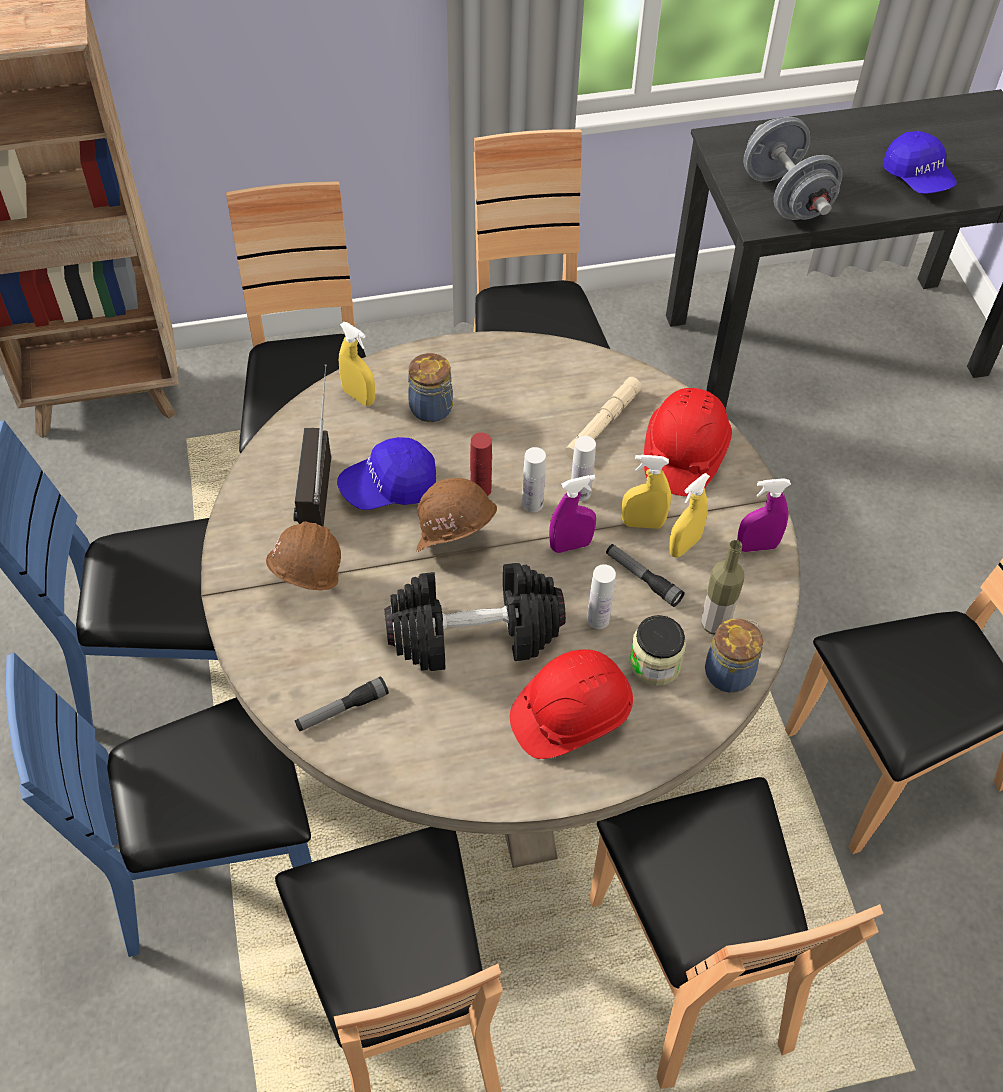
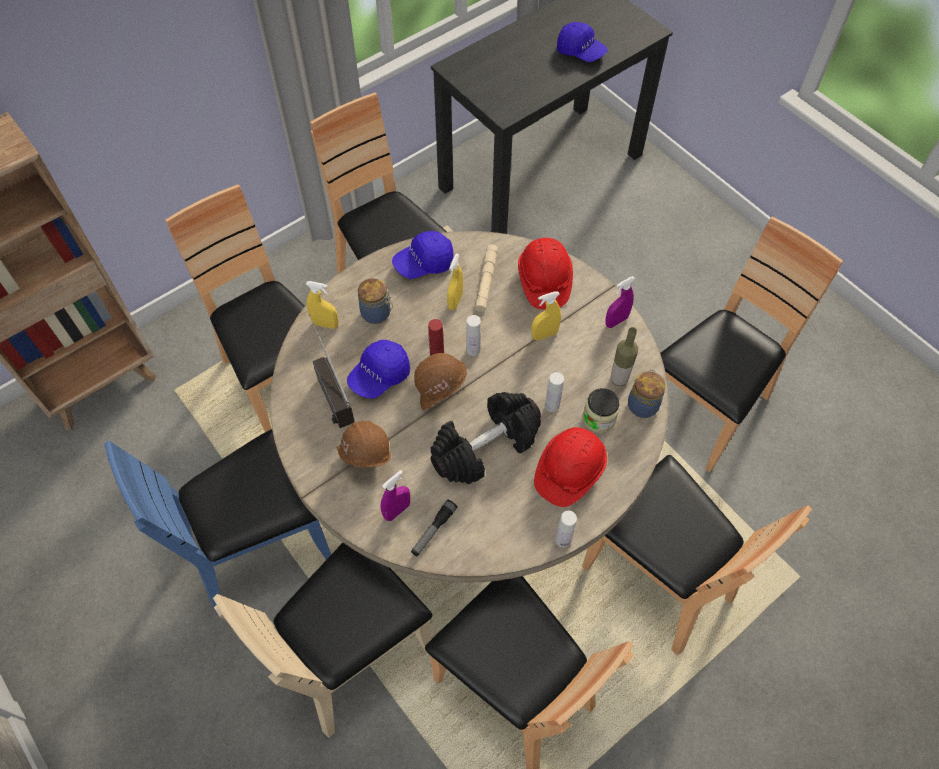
camera: 25 degrees left, 5 degrees up
(218, 867) = (353, 655): blue chair -> beige chair
(532, 370) = (424, 263): none -> blue cap
(570, 545) = (510, 366): purple spray bottle -> purple spray bottle (397, 510)
(580, 492) = (497, 330): white bottle -> white bottle (563, 539)
(642, 578) = (563, 369): flashlight -> none
(684, 546) = (575, 338): yellow spray bottle -> yellow spray bottle (455, 301)
(785, 197) = (511, 91): grey dumbbell -> none

